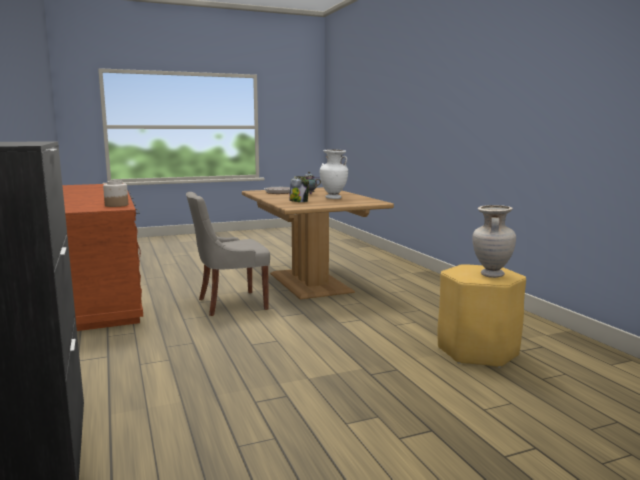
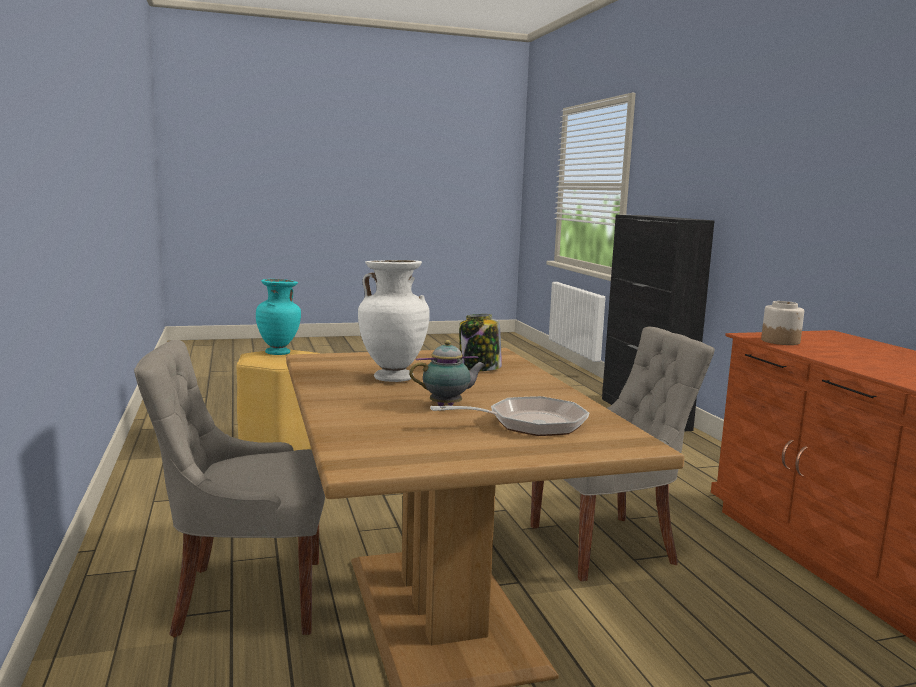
camera: 175 degrees left, 0 degrees up
(386, 282) = (245, 597): none -> grey chair
(491, 275) = (279, 353): beige vase -> turquoise vase

